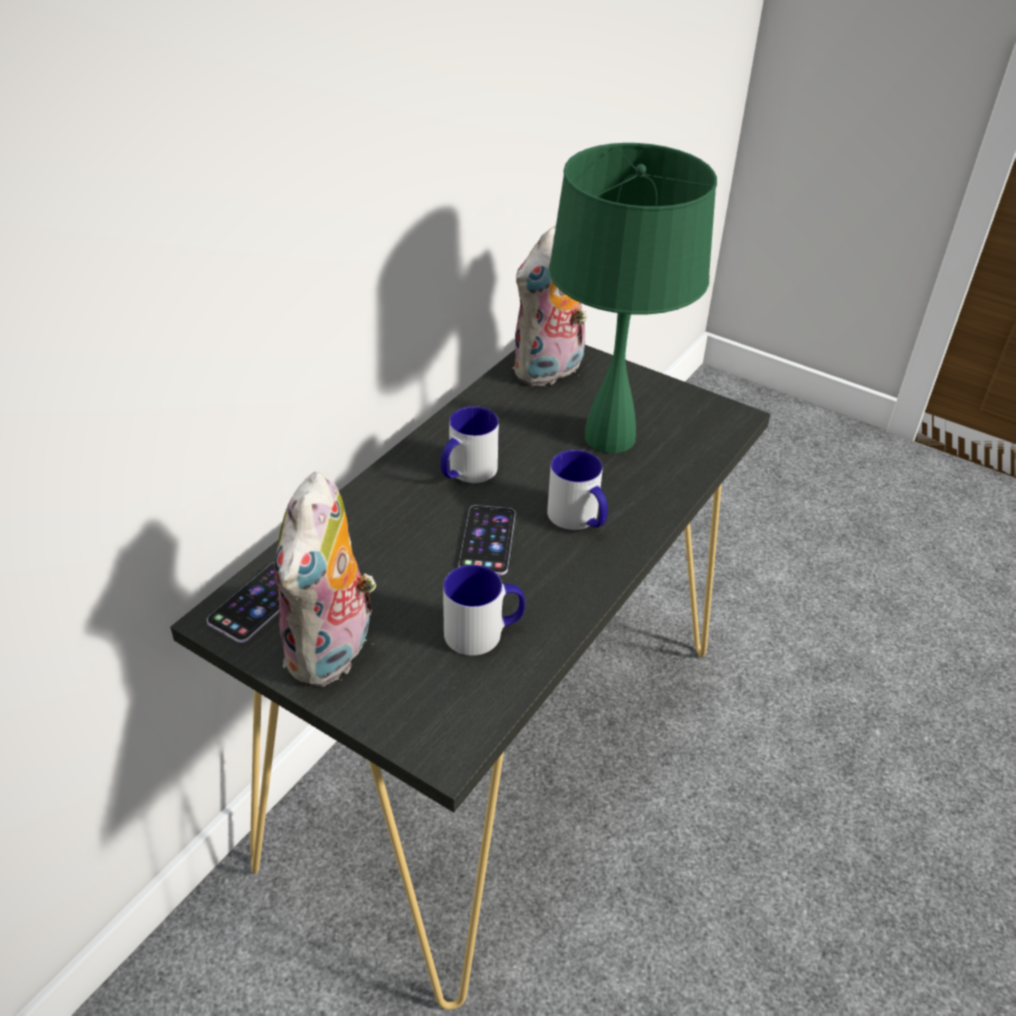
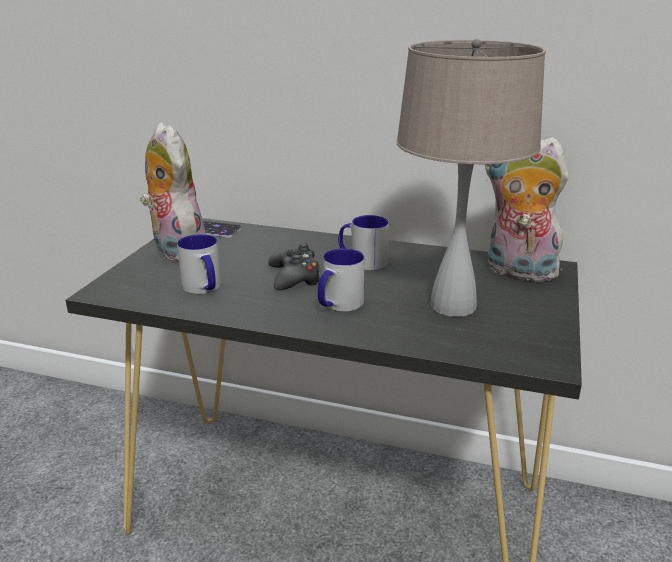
camera: 75 degrees right, 15 degrees down
(333, 652) = (175, 252): plush toy -> plush toy turned 60 degrees clockwise
(487, 540) = (294, 277): phone -> black game controller
(610, 438) = (452, 306): green table lamp -> beige table lamp

